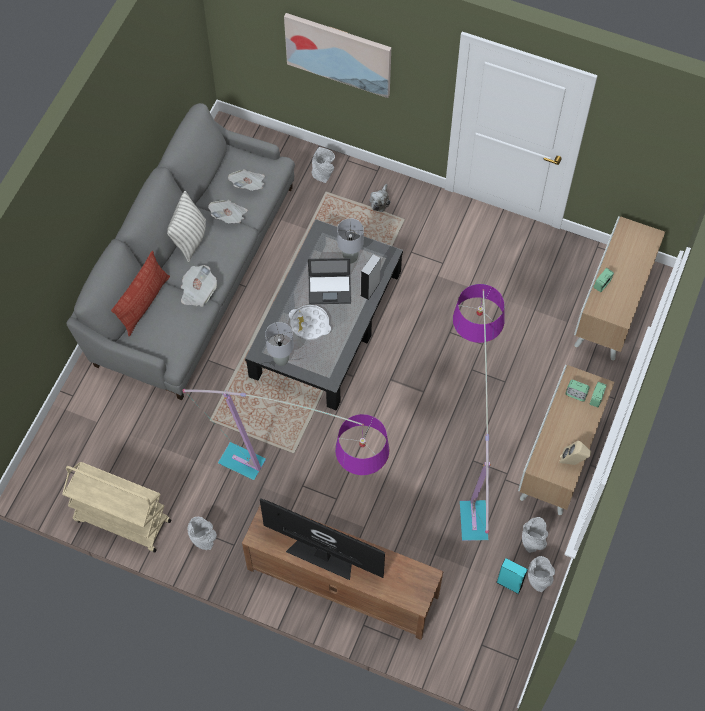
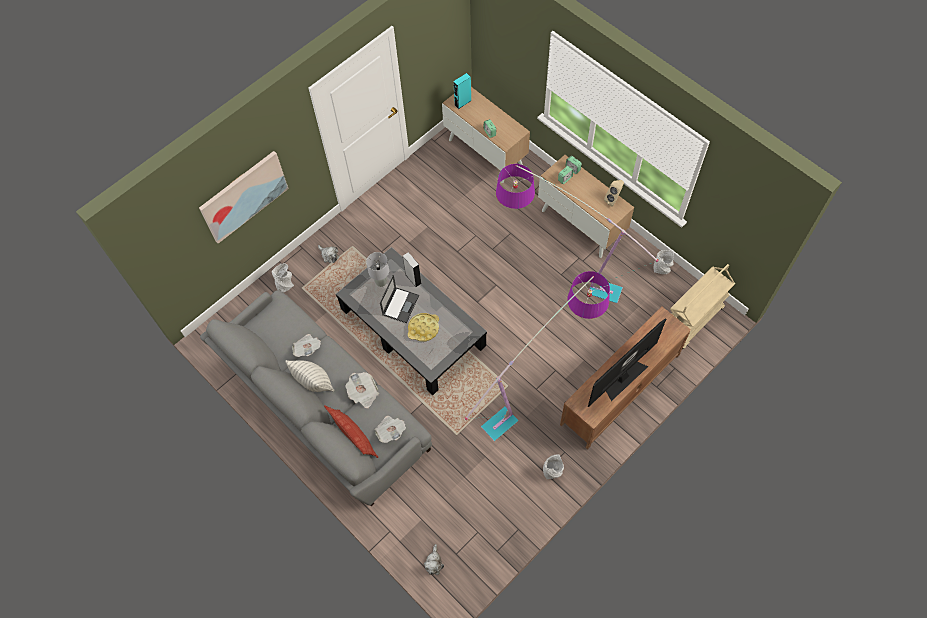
camera: 65 degrees left, 0 degrees up
(52, 453) = (433, 563): none -> plush toy
(121, 520) = (513, 527): beige cart -> beige cart (692, 321)
(248, 185) = (287, 325): newspaper -> newspaper (390, 431)
(281, 360) = (444, 358): grey table lamp -> none
(310, 324) = (423, 328): white tray -> yellow tray
(509, 584) = (658, 287): turquoise speaker -> turquoise speaker (462, 102)
(532, 542) = (633, 262): grey vase -> none

